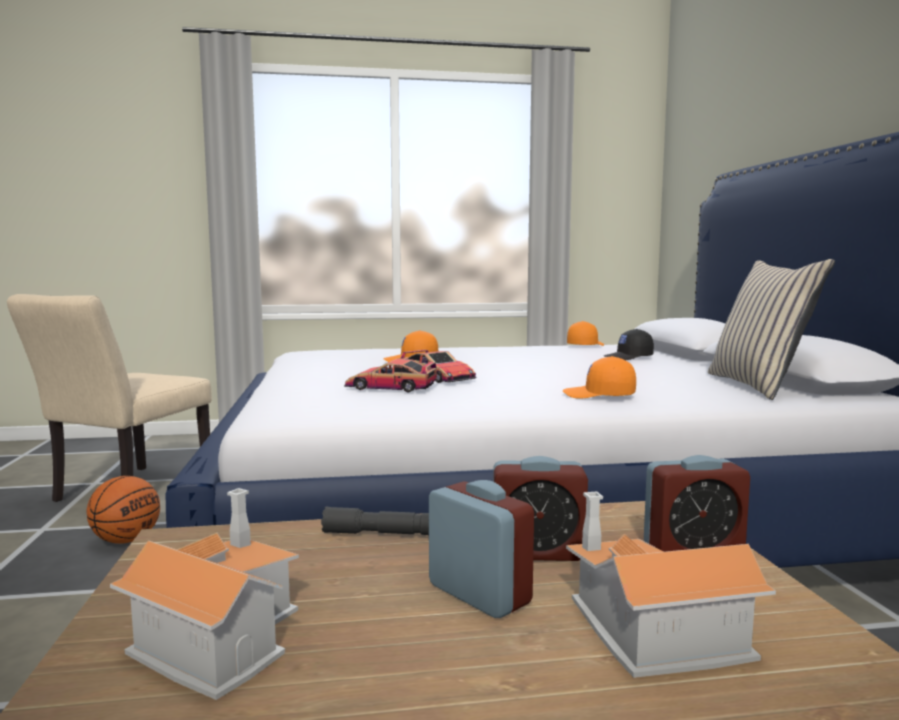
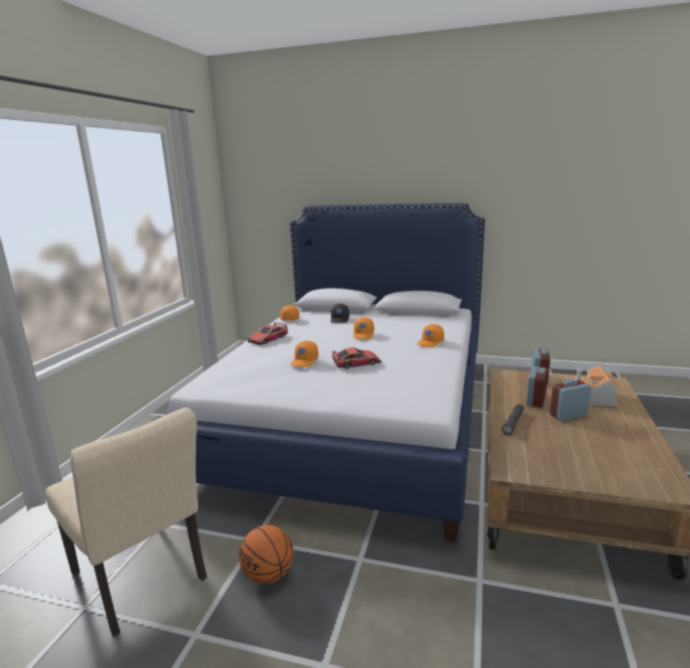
camera: 65 degrees left, 10 degrees up
(218, 636) = (598, 461): toy house -> none
(390, 387) = (379, 376): toy car -> toy car (268, 339)
(571, 369) = (364, 335): none -> orange cap
(759, 386) = (428, 317): beige pillow -> none

